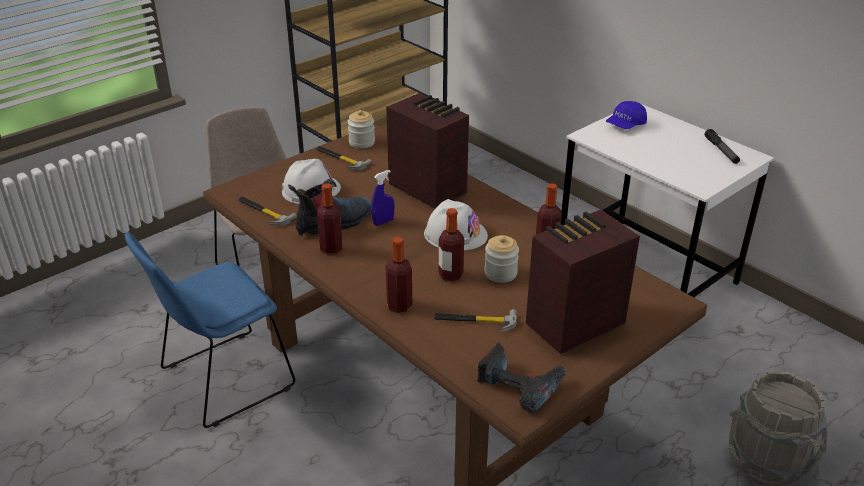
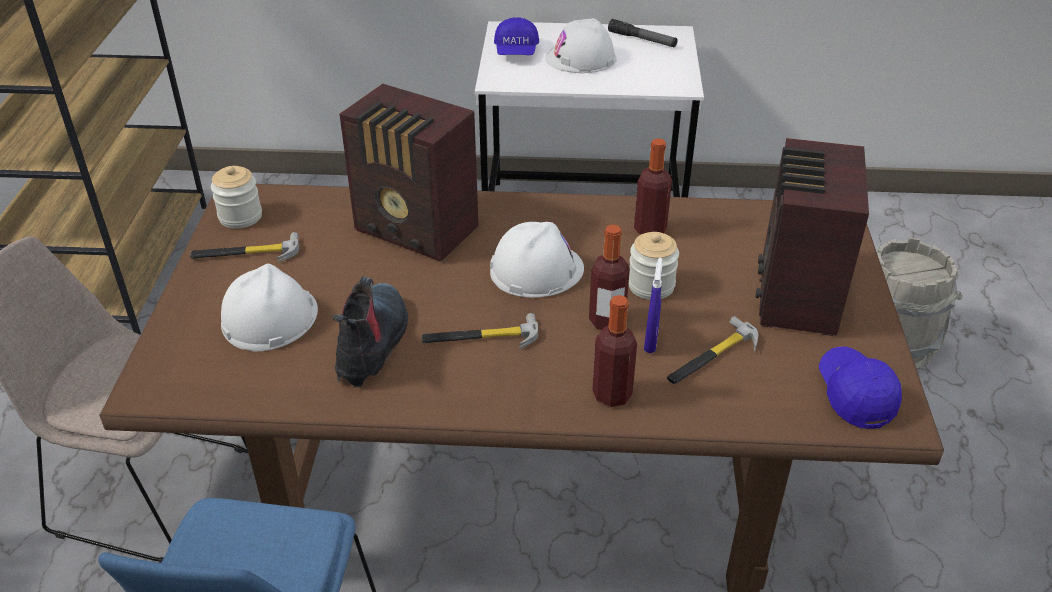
camera: 45 degrees left, 5 degrees up
(263, 212) = (249, 388): hammer -> hammer (480, 338)
(331, 248) = (422, 378): bottle -> none
(383, 222) = (432, 304): blue spray bottle -> blue spray bottle (650, 342)
(427, 188) = (417, 231): radio -> radio turned 150 degrees counterclockwise
(520, 384) = (855, 395): power drill -> blue cap
(660, 145) = (581, 58): none -> white hard hat

